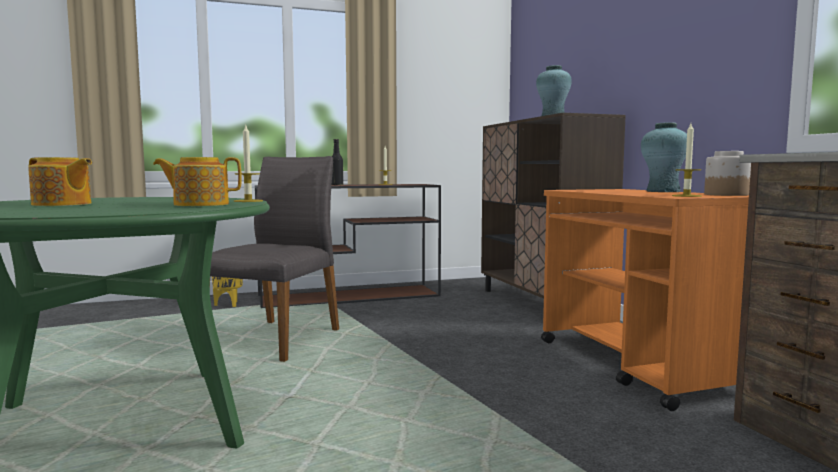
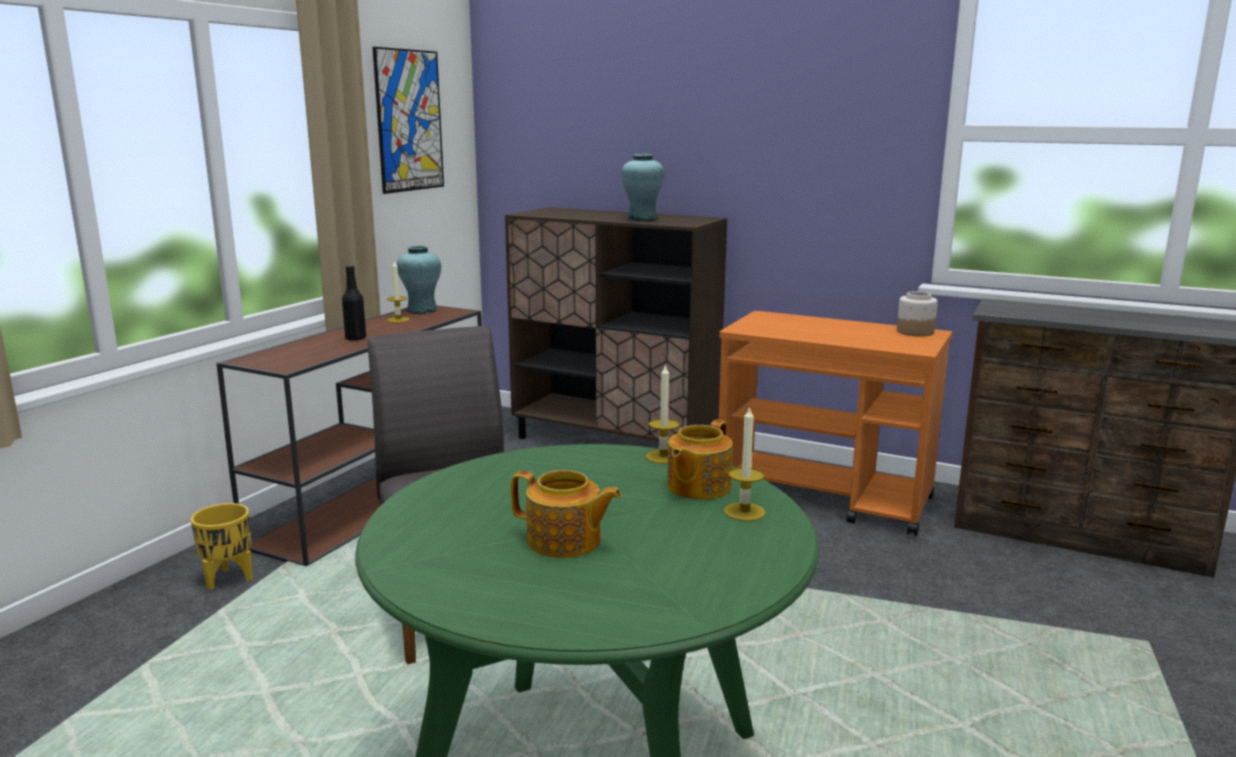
camera: 45 degrees left, 10 degrees up
(62, 204) = (565, 542): teapot -> teapot turned 45 degrees clockwise
(444, 71) = (409, 121): none -> picture
(662, 191) = (834, 323): turquoise vase -> turquoise vase (422, 310)
(686, 196) = (913, 344): candle -> candle (744, 512)

